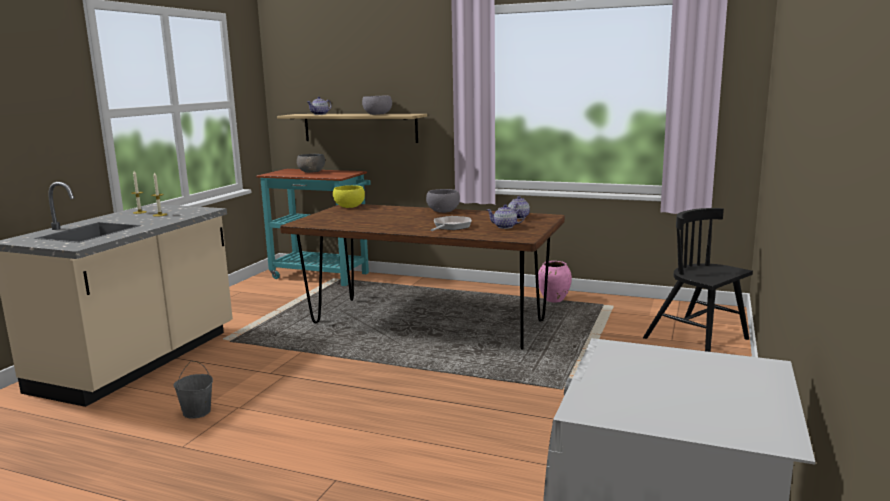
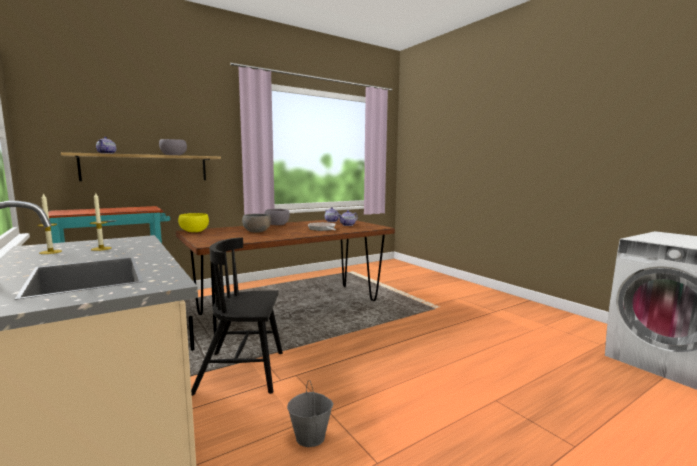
camera: 55 degrees left, 5 degrees down
(311, 172) = (101, 209): grey bowl -> grey bowl (257, 231)
(554, 300) = (322, 277): pink vase -> none
(701, 340) = (416, 273): black chair -> black chair (246, 371)

